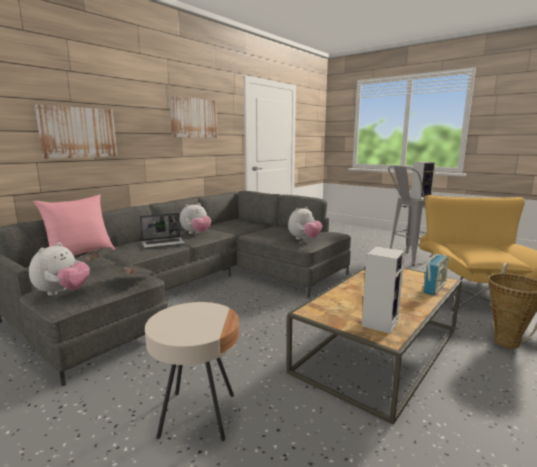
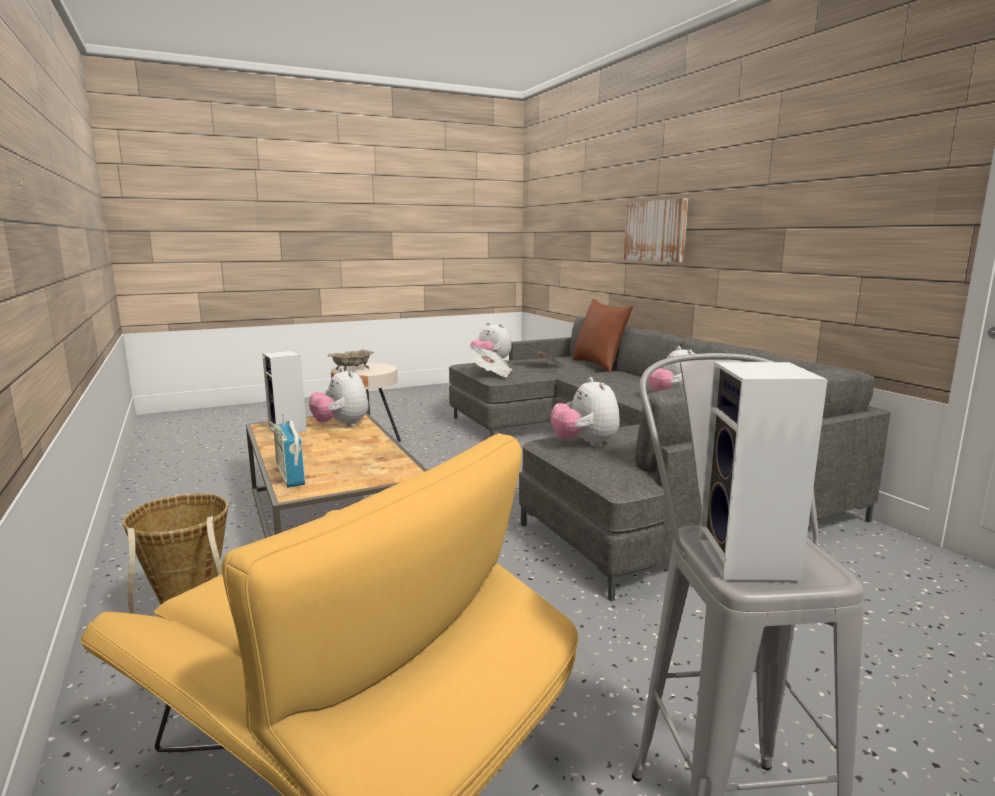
camera: 115 degrees right, 0 degrees up
(80, 255) = (599, 365): pink pillow -> brown pillow
(163, 243) = (622, 384): laptop -> none
(194, 118) = (814, 194): picture -> none
(205, 326) = (351, 370): none -> beige bowl
(339, 306) = (341, 425): none -> plush toy

